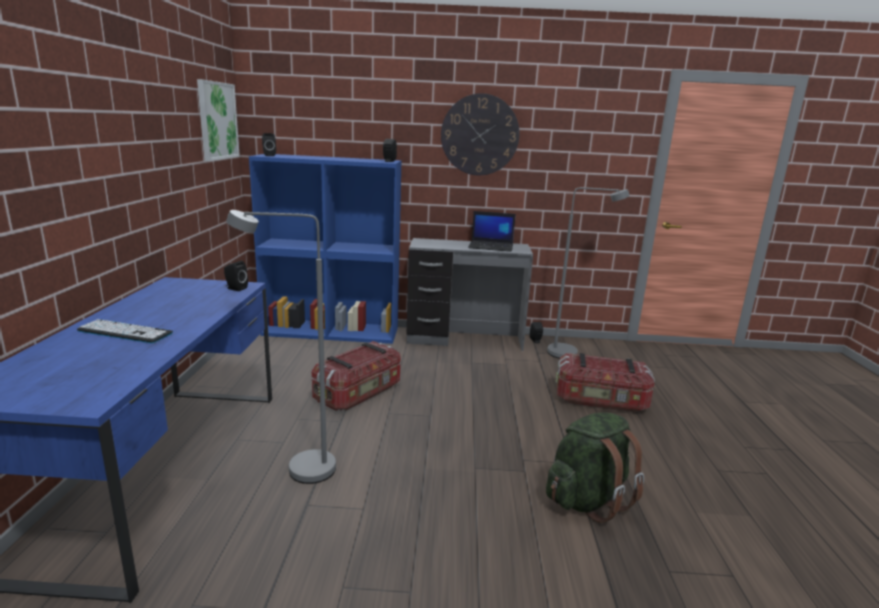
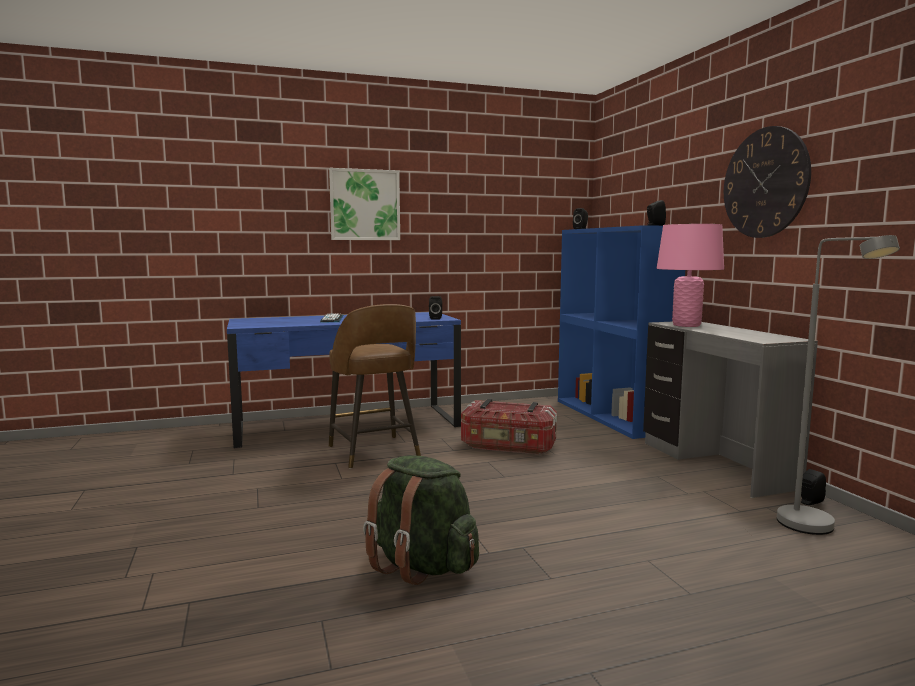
camera: 70 degrees right, 10 degrees down
(217, 121) = (547, 201): picture -> picture (365, 205)
(299, 469) = (374, 452): grey floor lamp -> brown stool
(439, 245) = (686, 325): none -> pink table lamp
(491, 246) = (744, 334): laptop -> none
(600, 401) = (685, 562): storage box -> none

